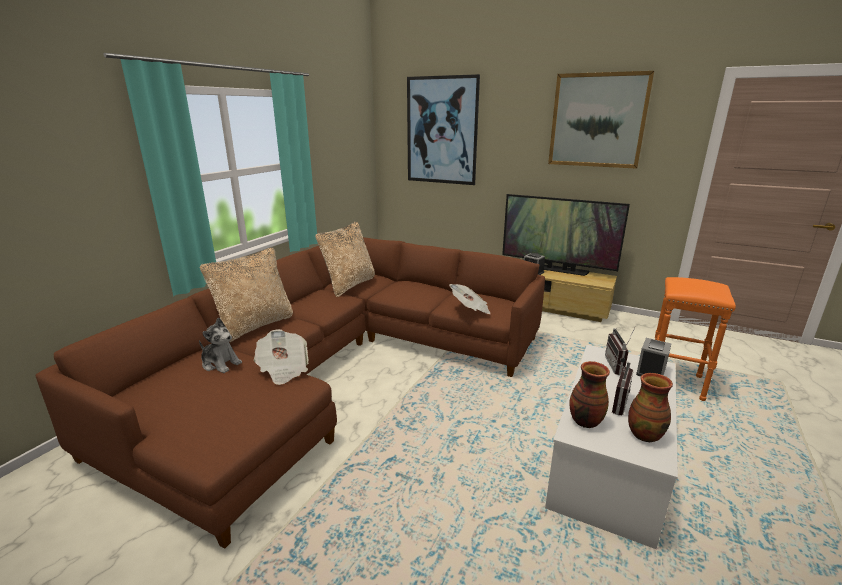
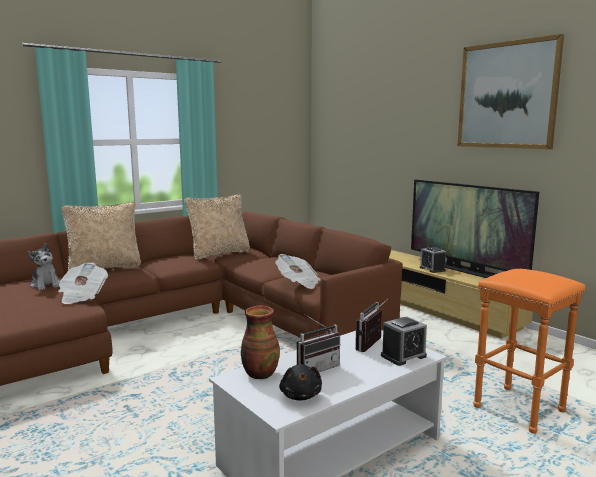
camera: 25 degrees right, 10 degrees down
(441, 131) = (363, 115): picture -> none
(644, 434) = (301, 395): vase -> black plush toy

